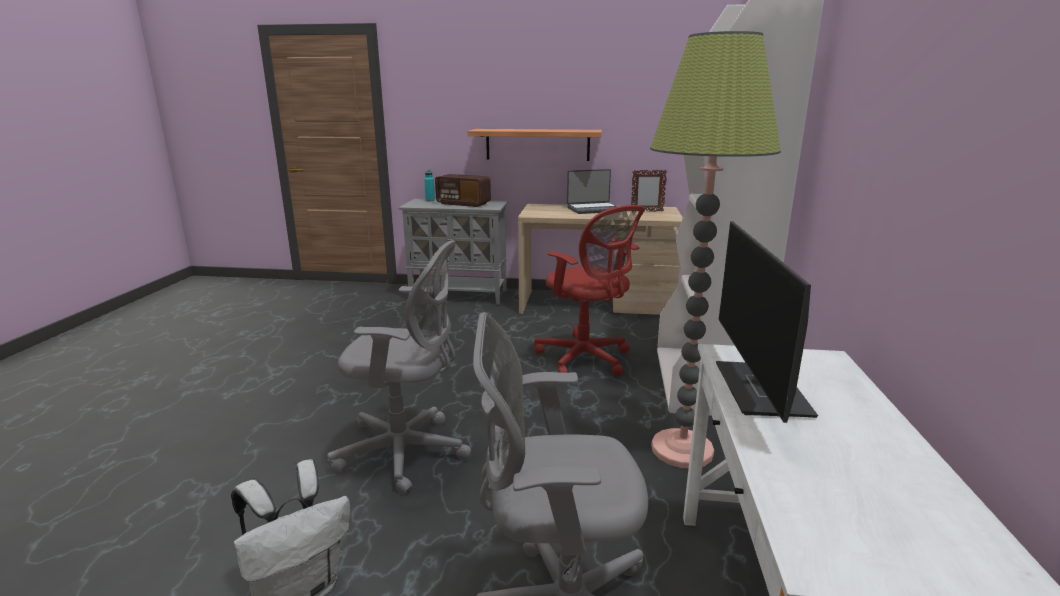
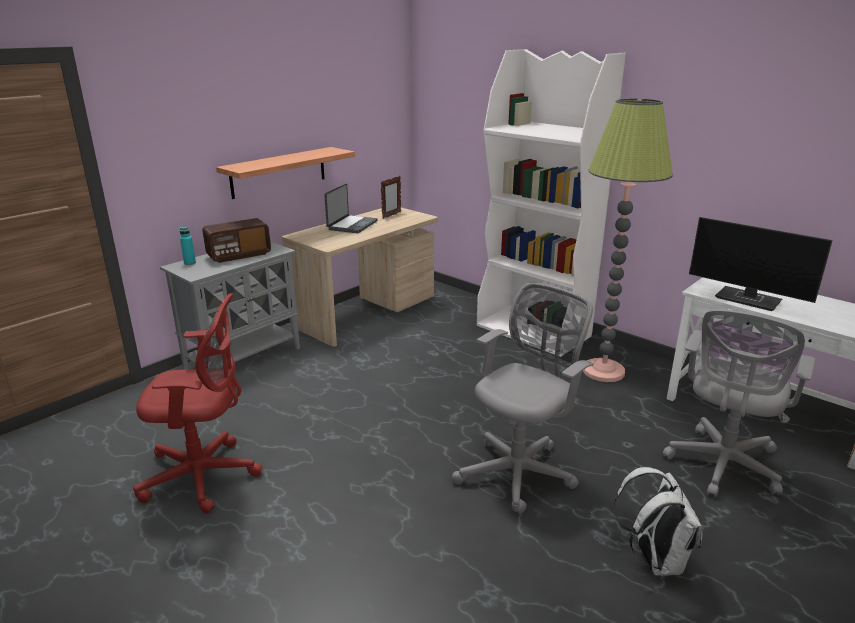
camera: 55 degrees left, 5 degrees up
(586, 359) = (455, 353): red office chair -> red office chair (205, 476)

